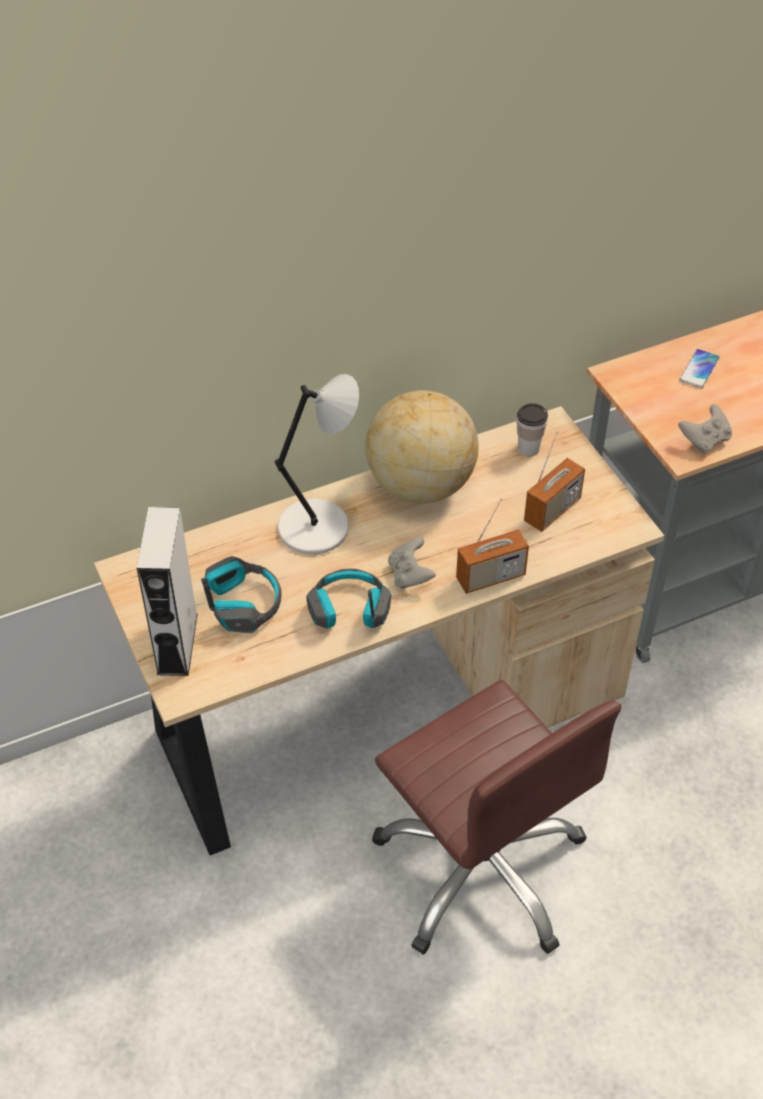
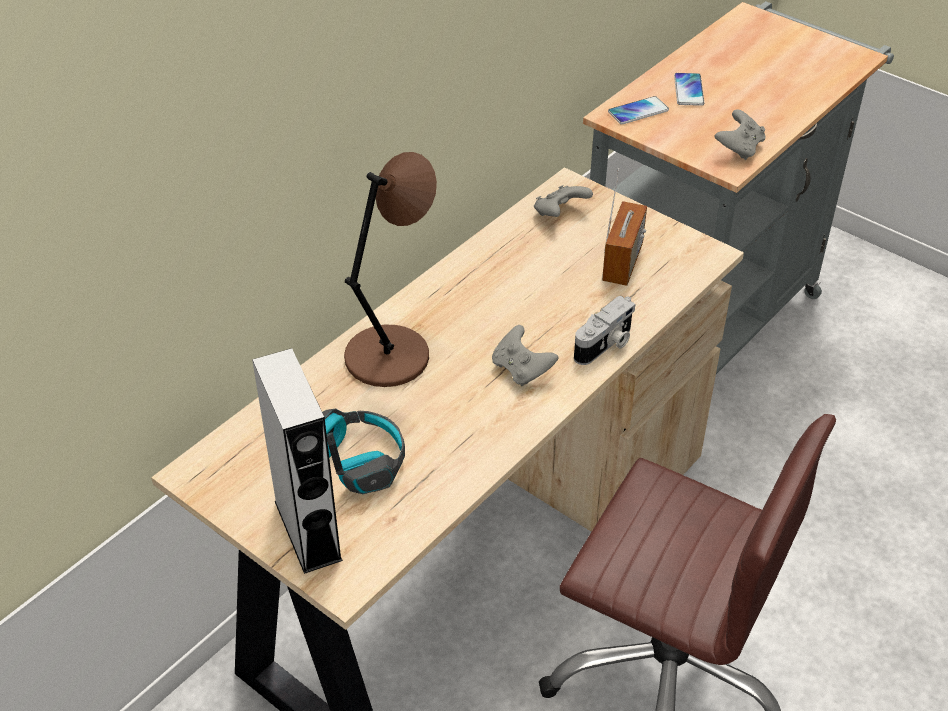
camera: 25 degrees left, 5 degrees down
(318, 526) = (391, 354): grey table lamp -> brown table lamp
(349, 610) = (480, 427): headphones -> none
(420, 485) = (474, 281): globe -> none
(490, 577) = (605, 345): radio -> camera
(528, 448) = (560, 214): cup -> grey game controller
(639, 377) = (638, 111): none -> phone

